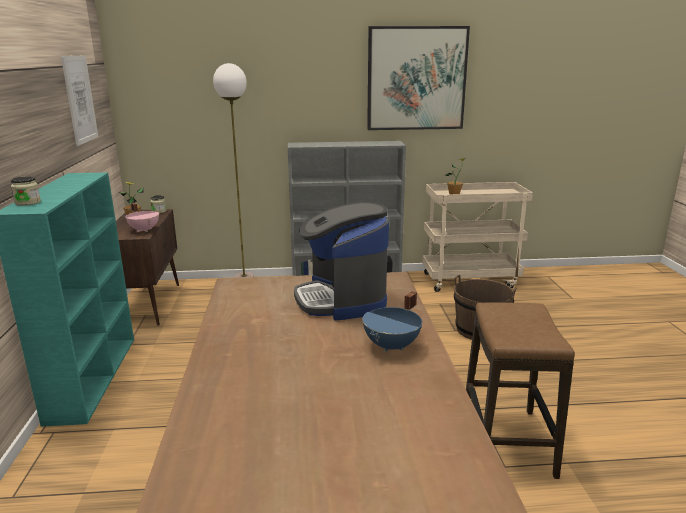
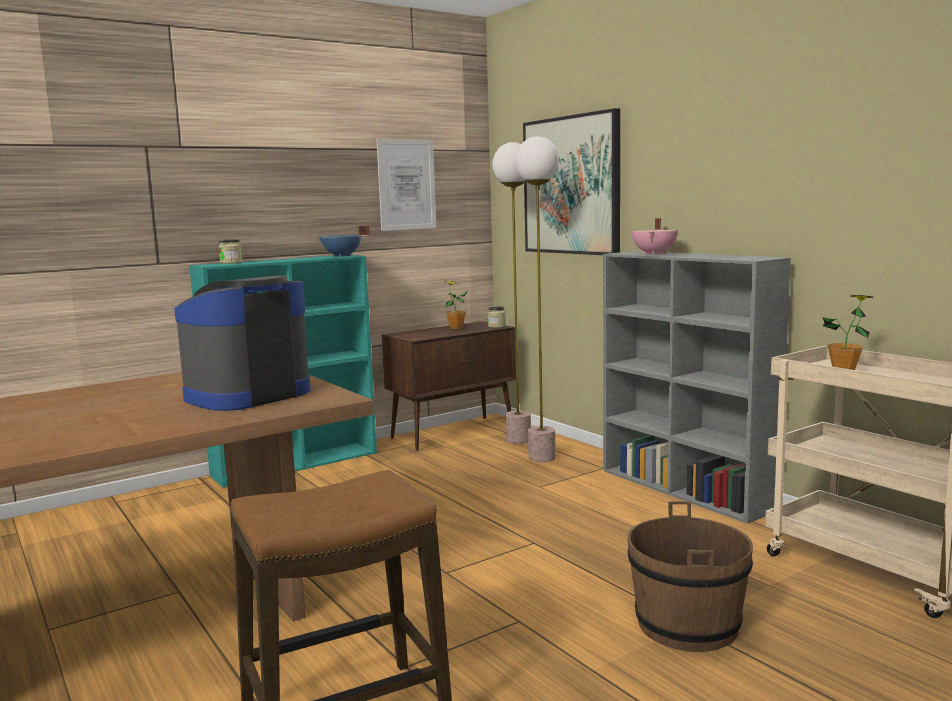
camera: 60 degrees right, 10 degrees down
(144, 230) = (432, 335): pink cooking pot -> pink cooking pot (655, 254)
(202, 290) = (518, 439): none -> floor lamp
(392, 346) = (125, 427): blue cooking pot -> blue cooking pot (342, 256)
(416, 79) = (824, 142): picture -> picture (571, 185)

